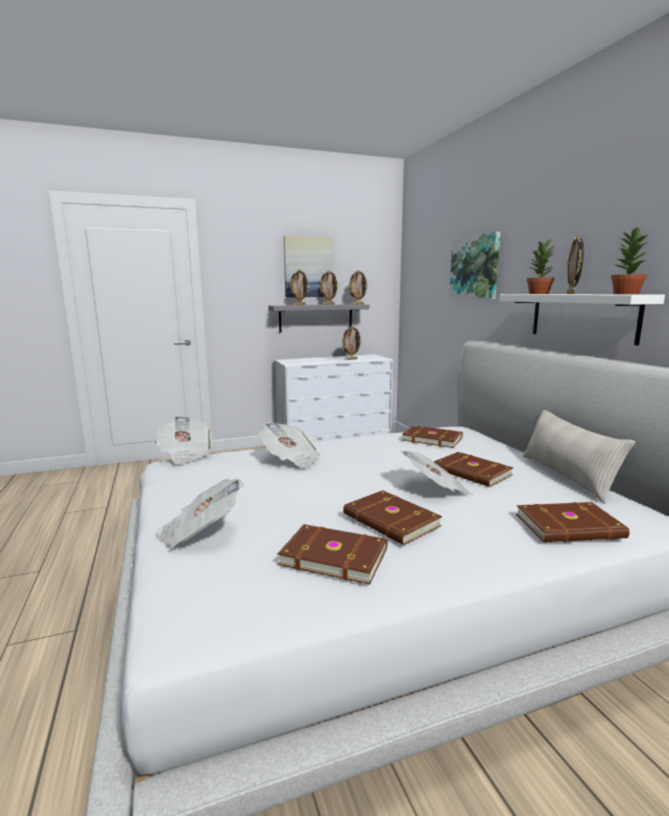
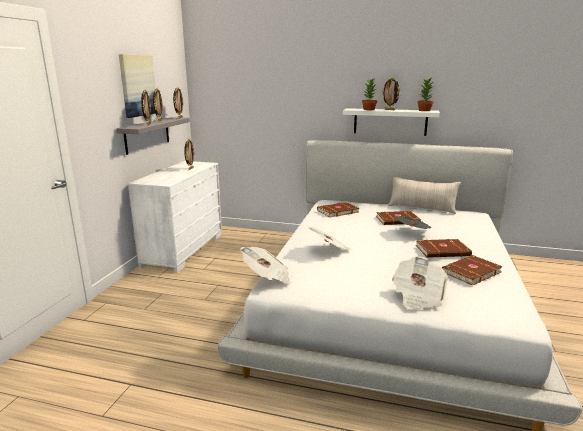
camera: 55 degrees left, 5 degrees up
(475, 267) = (292, 88): picture -> none
(570, 527) = (474, 226): brown book -> none

